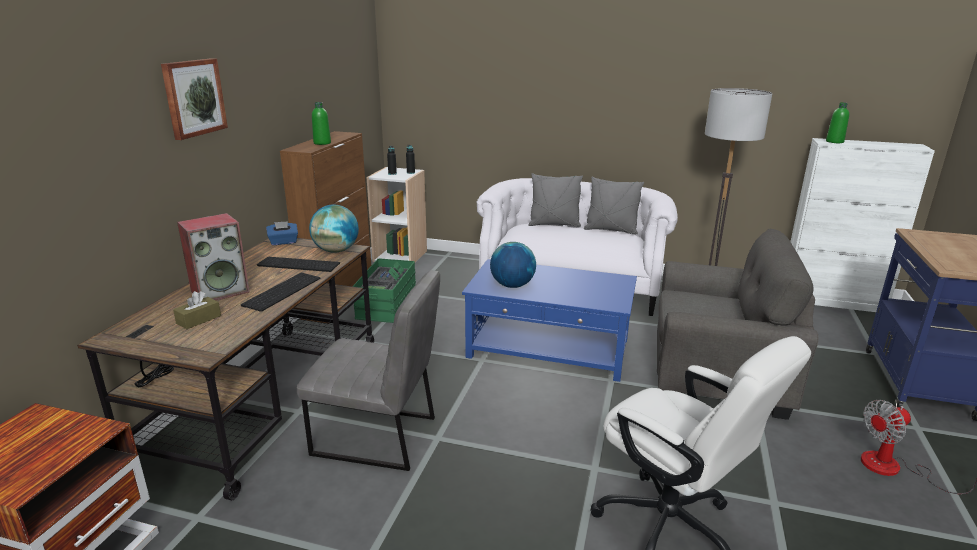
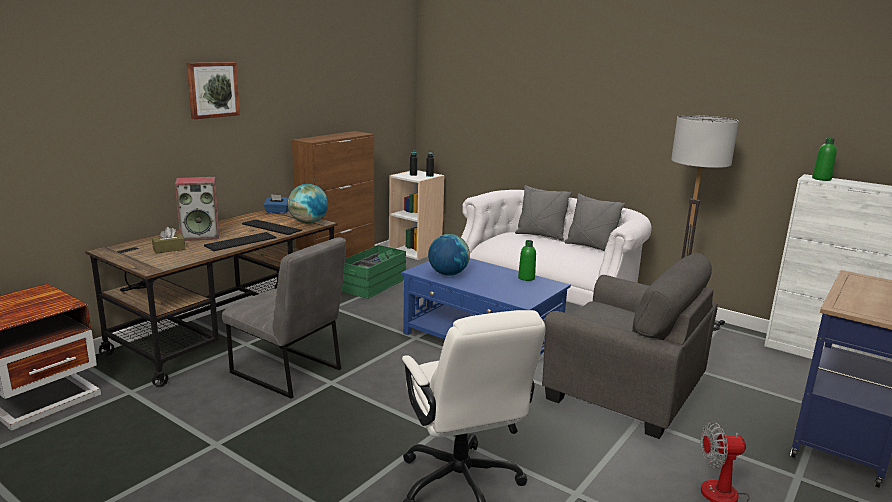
camera: 20 degrees right, 5 degrees down
(322, 143) = (330, 137): green bottle -> green bottle (526, 278)

